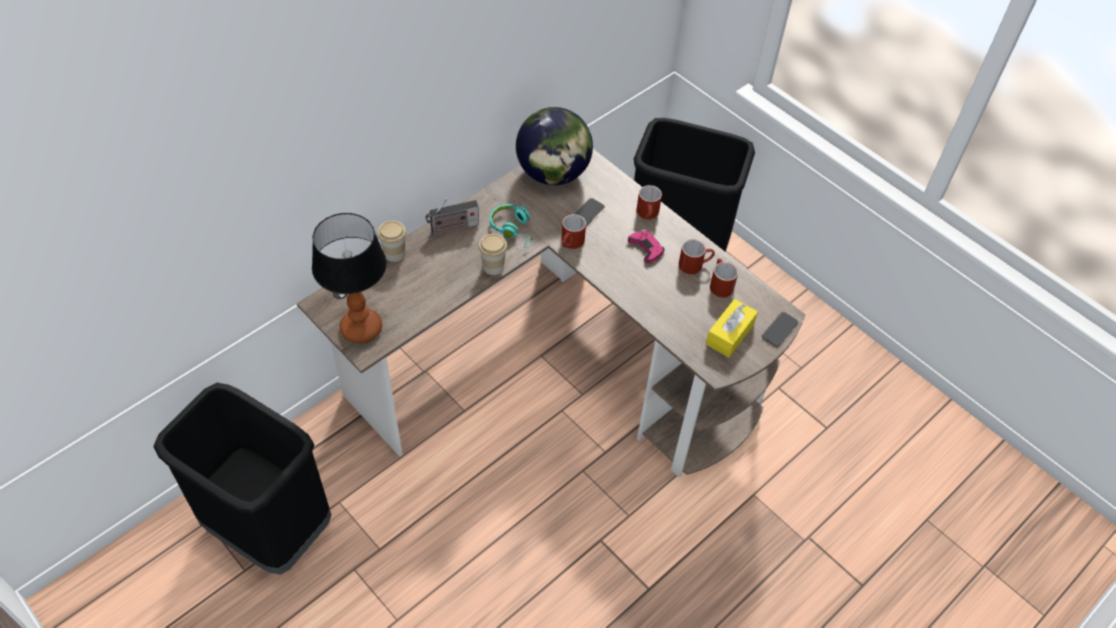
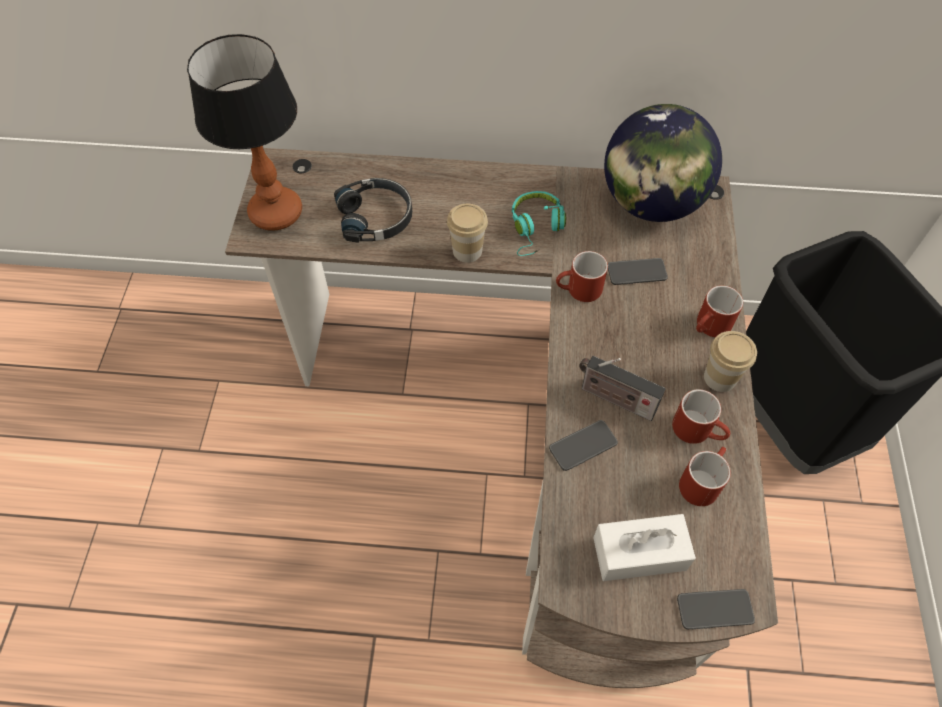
camera: 50 degrees right, 5 degrees up
(269, 527) = (151, 354): black trash can -> none
(394, 253) = (393, 166): cup -> cup (720, 377)
(422, 287) = (376, 217): none -> black headphones
(452, 228) = (477, 183): radio -> radio (614, 399)
(646, 248) = (660, 363): pink game controller -> none
(657, 311) = (583, 446): none -> phone
(729, 334) = (639, 553): yellow tissue box -> white tissue box

